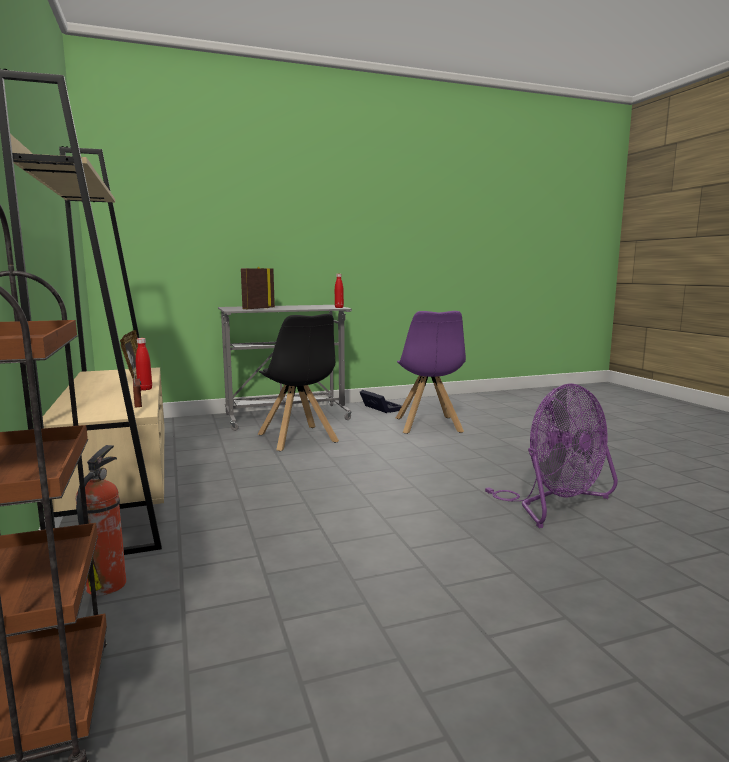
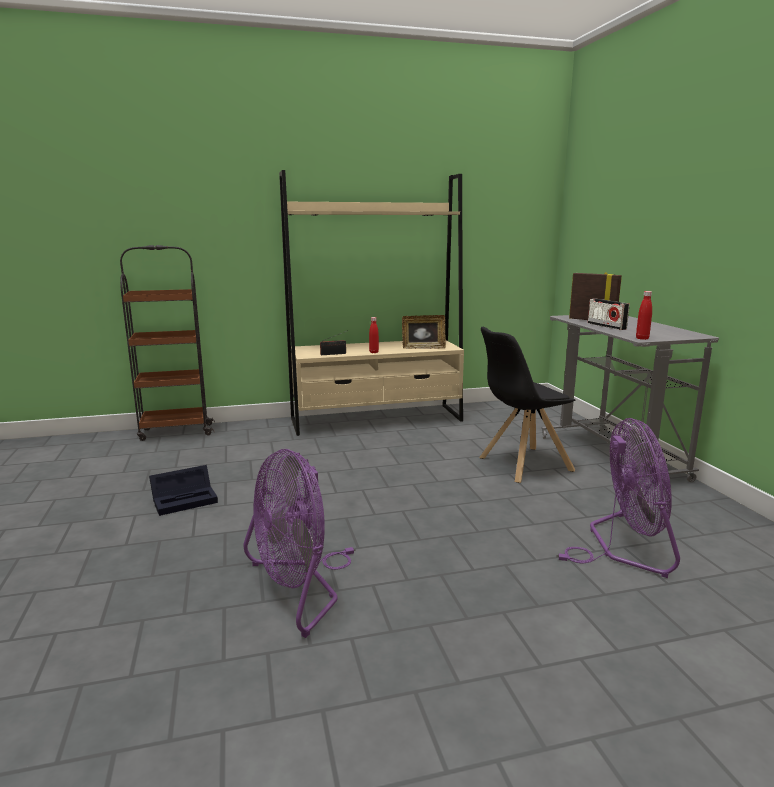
camera: 95 degrees right, 5 degrees up
(107, 583) = (265, 429): fire extinguisher -> none
(287, 308) = (606, 326): none -> radio
(380, 408) = (707, 515): black storage box -> black storage box (186, 499)
(428, 426) = (618, 545): purple chair -> purple fan

